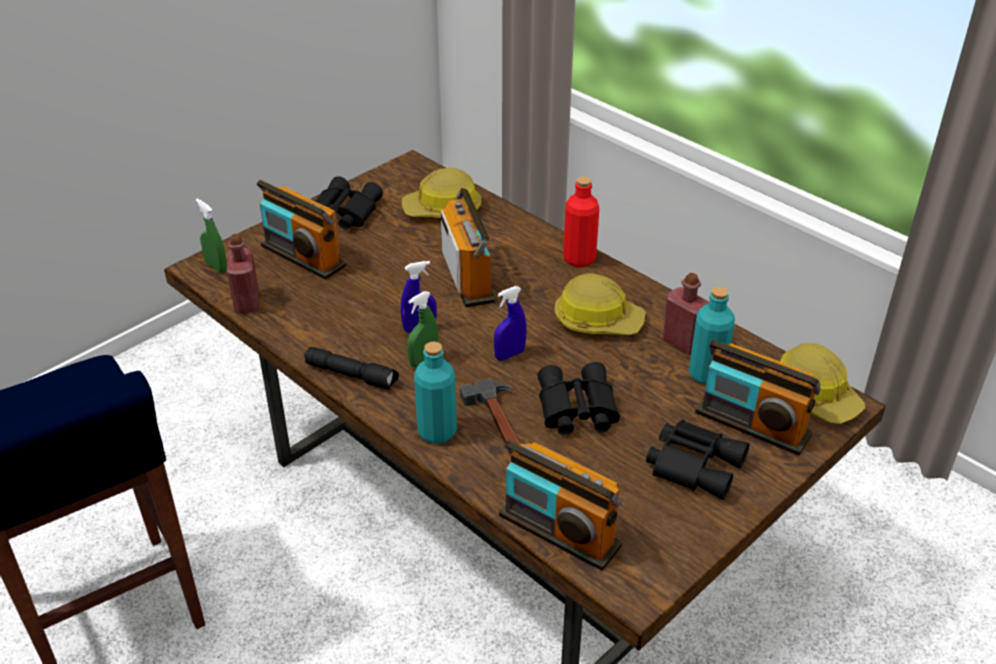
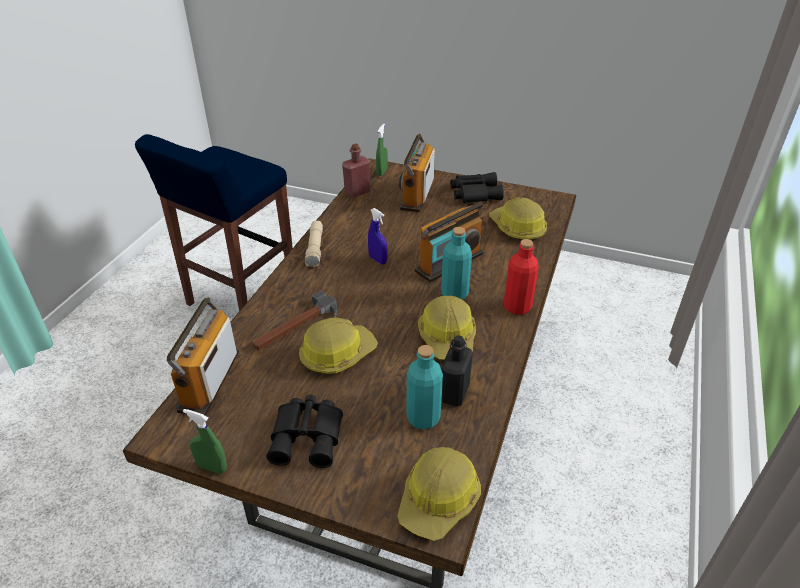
camera: 65 degrees right, 0 degrees up
(352, 375) = (315, 249): black flashlight -> beige flashlight
(423, 360) = (346, 271): green spray bottle -> green spray bottle (212, 467)
(437, 431) = (281, 298): turquoise bottle -> turquoise bottle (454, 294)
(509, 355) = (377, 306): blue spray bottle -> none
(575, 409) = (337, 354): black binoculars -> hard hat
(683, 343) = (454, 393): red bottle -> black bottle
(752, 424) = (376, 463): radio -> none

